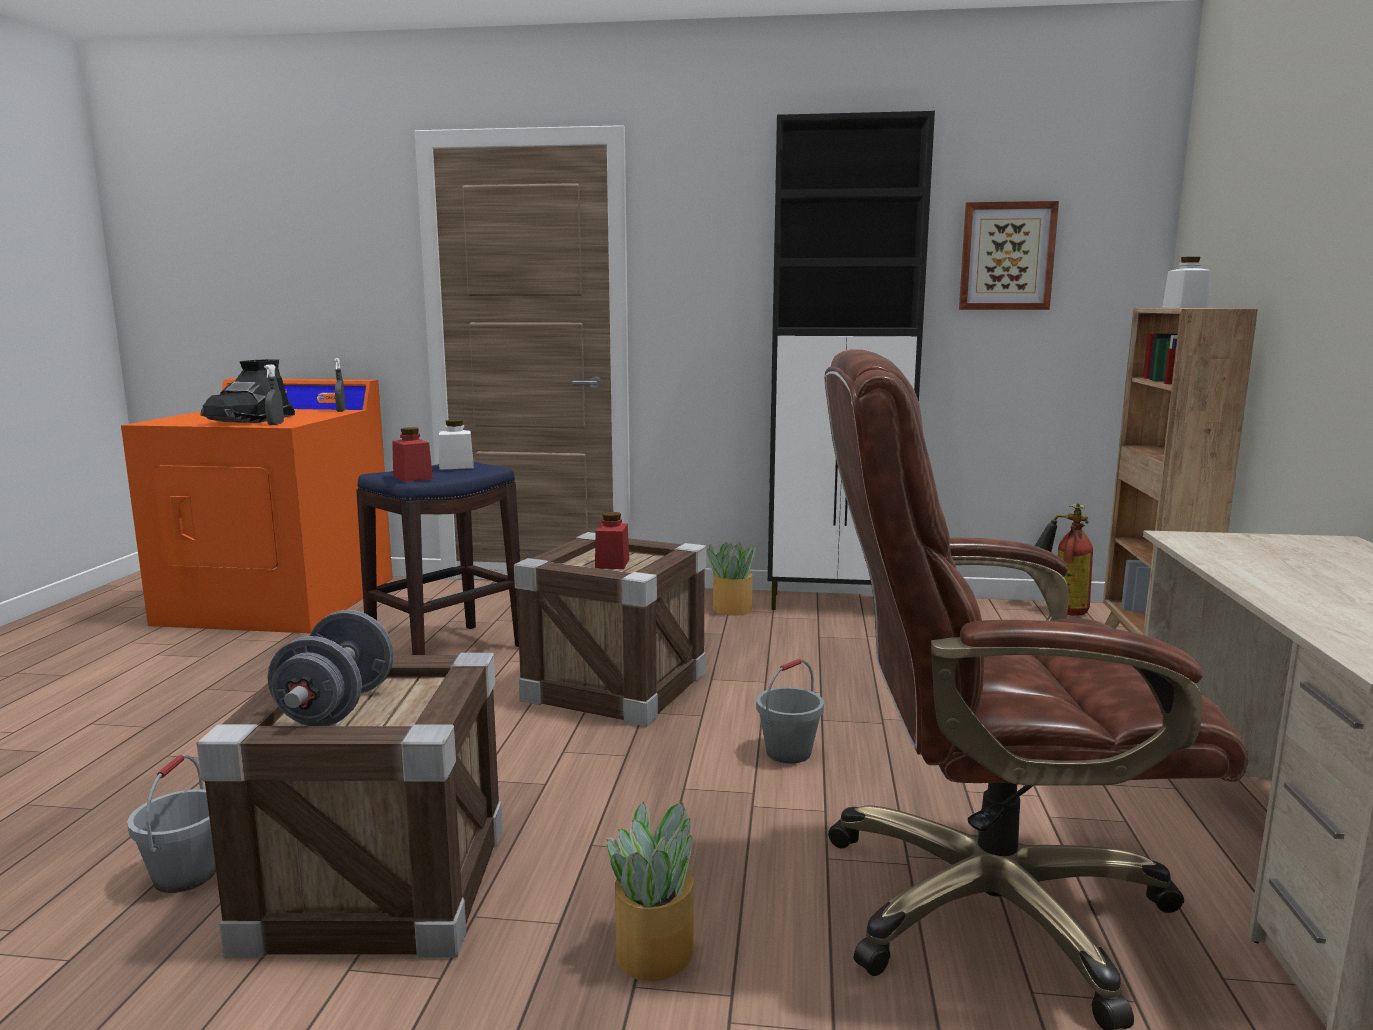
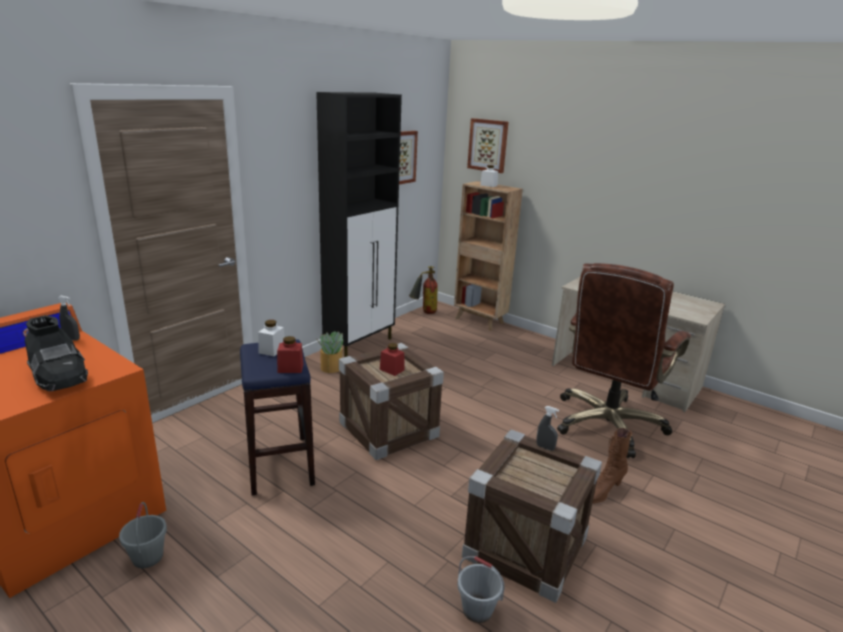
camera: 60 degrees left, 10 degrees up
(275, 424) = (108, 371): grey spray bottle -> grey spray bottle (545, 447)
(337, 708) = (536, 481): grey dumbbell -> none
(656, 950) = (602, 492): potted plant -> brown boot
(788, 752) = (491, 415): grey bucket -> grey bucket (147, 557)
(1225, 216) = (488, 145): none -> picture

